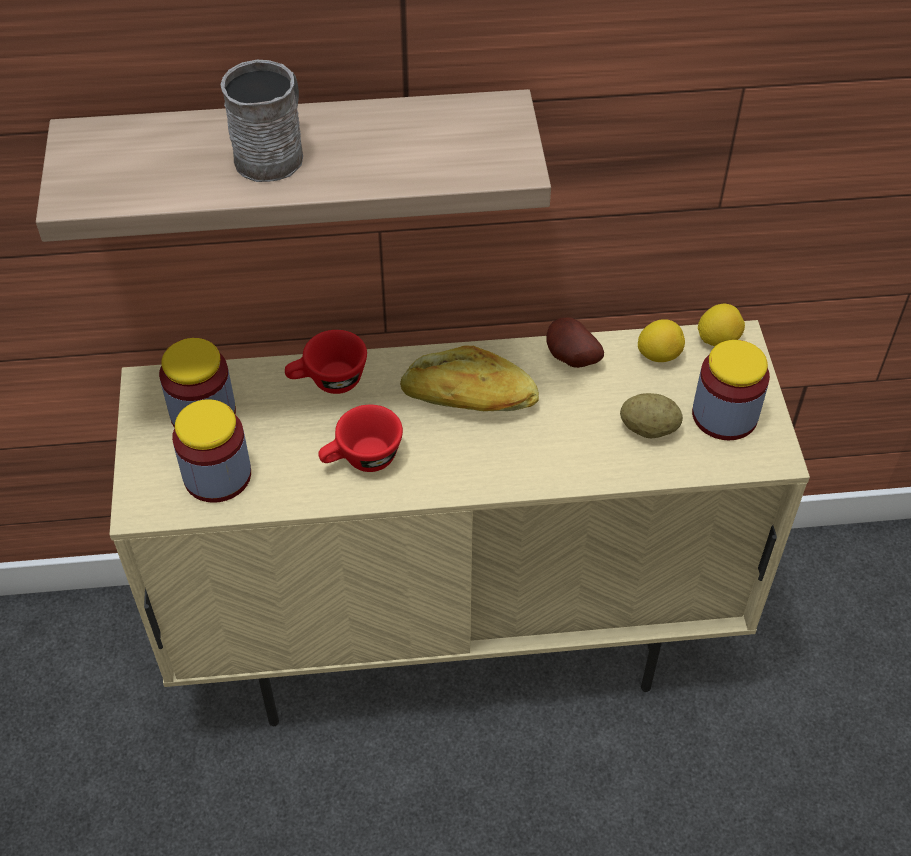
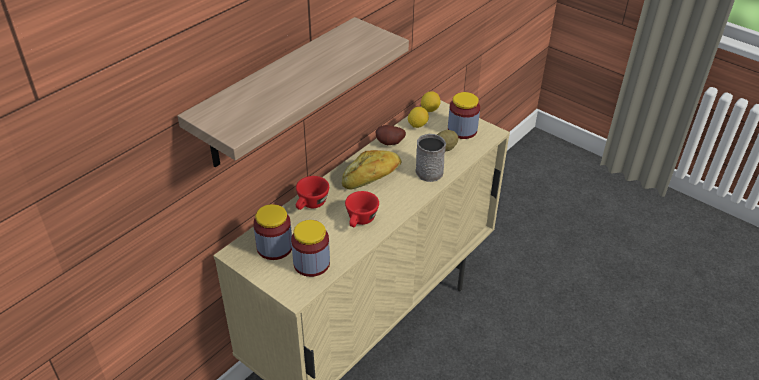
camera: 45 degrees left, 10 degrees down
(274, 153) = (295, 78): grey mug -> grey mug (427, 169)

